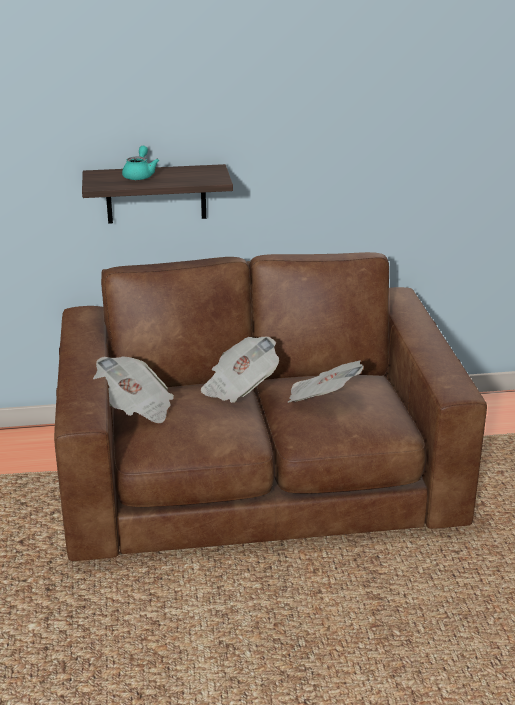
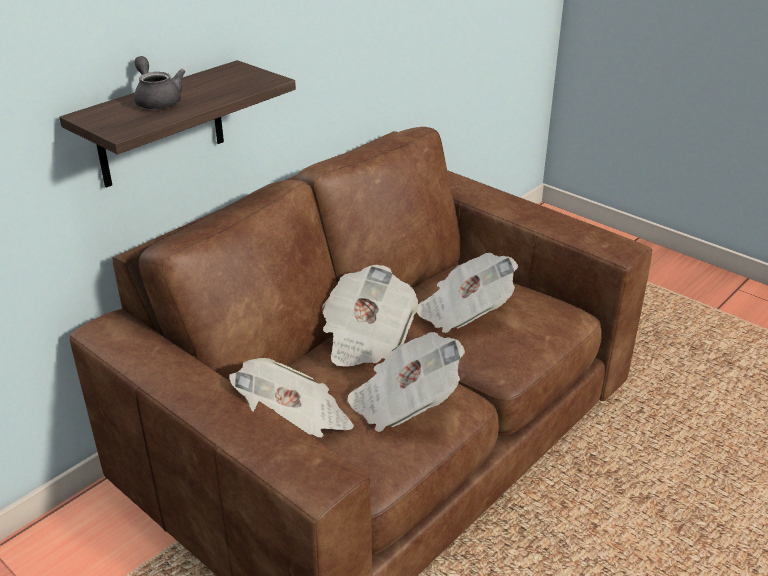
camera: 40 degrees left, 5 degrees up
(140, 175) = (157, 100): turquoise teapot -> grey teapot
(205, 425) = (404, 403): none -> newspaper

